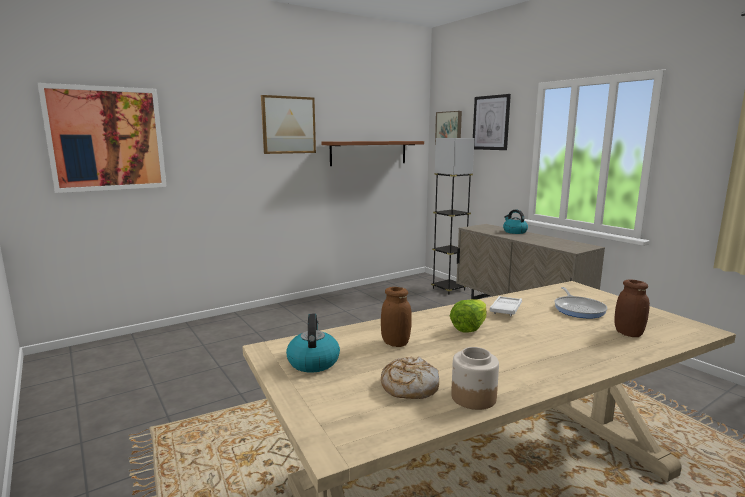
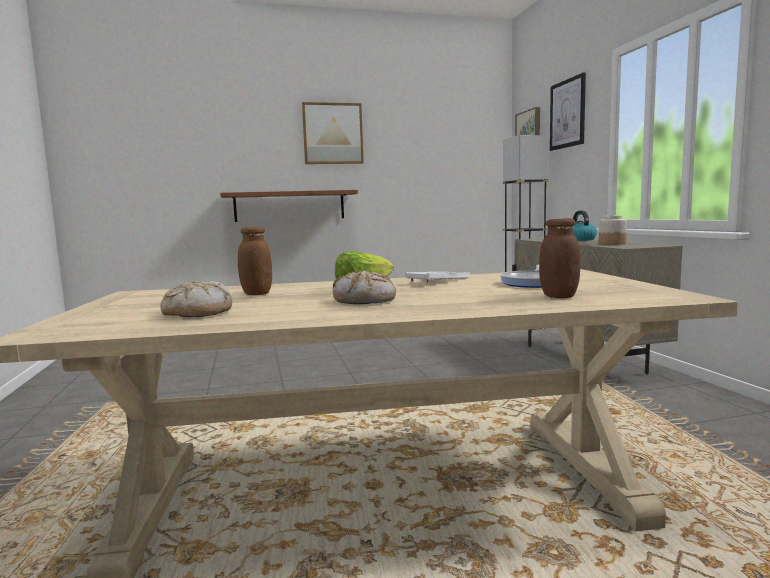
camera: 20 degrees right, 5 degrees down
(106, 139) = (149, 148): picture -> none
(313, 362) = (150, 299): kettle -> none
(369, 152) = (430, 164): brown shelf -> brown shelf (289, 206)
(473, 397) = (243, 320): jar -> jar (611, 243)
(507, 351) = (365, 300): none -> bread

